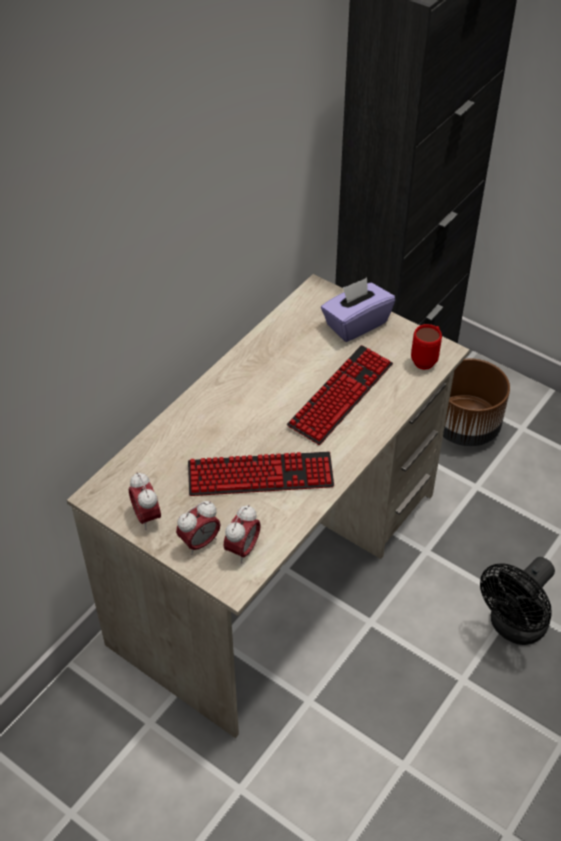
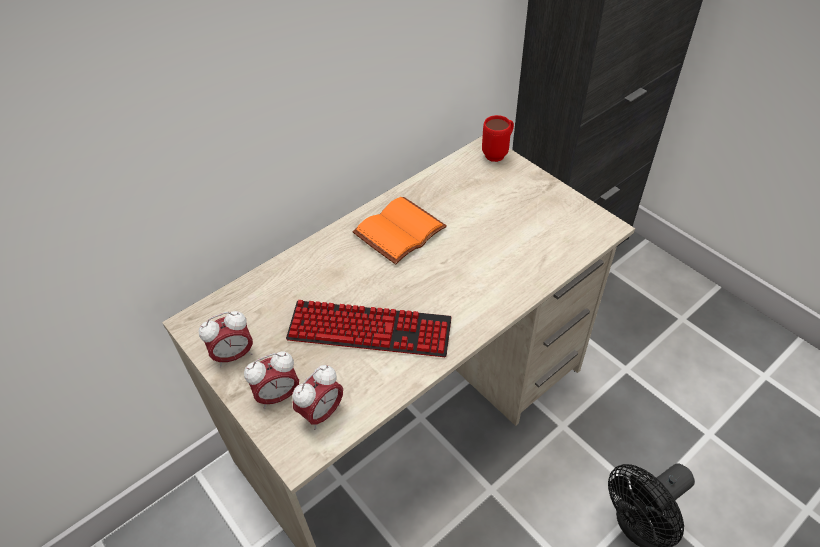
camera: 15 degrees right, 0 degrees up
(147, 516) = (234, 355): alarm clock -> alarm clock turned 105 degrees counterclockwise
(260, 384) = (400, 233): none -> orange book
(341, 395) = (481, 257): keyboard -> none
(356, 323) = (517, 186): purple tissue box -> none
(426, 359) = (584, 232): red mug -> red mug (498, 153)
(465, 426) = (625, 308): brown planter -> none

